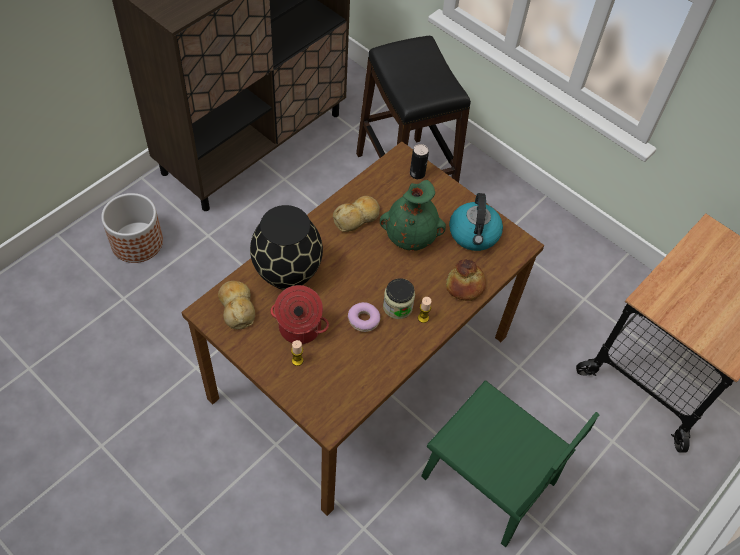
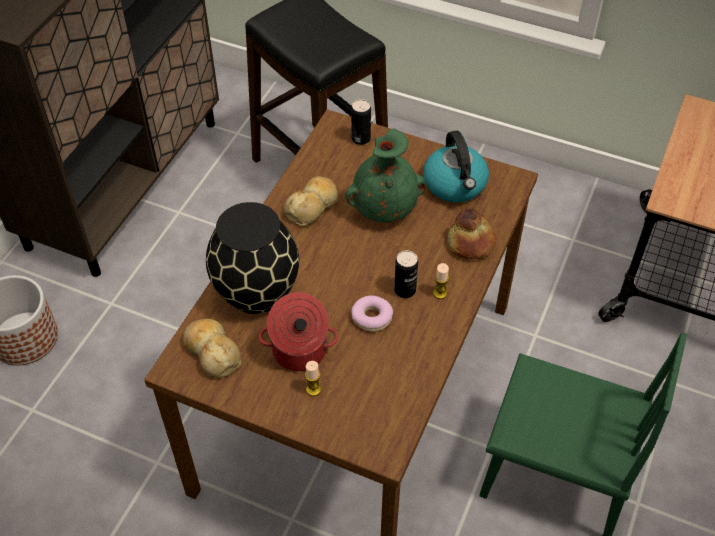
camera: 15 degrees left, 5 degrees down
(397, 306) = (405, 290): jar -> can

